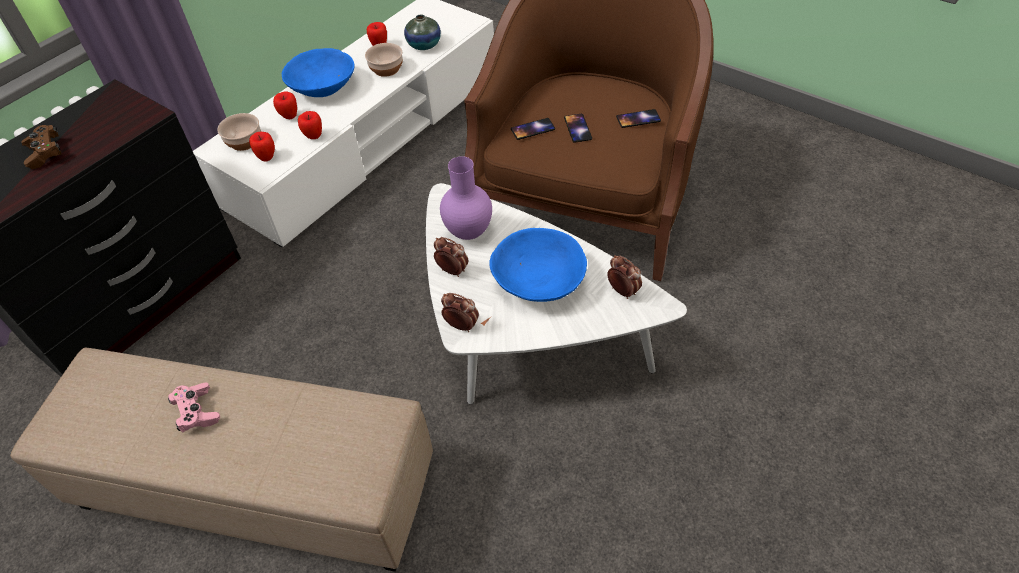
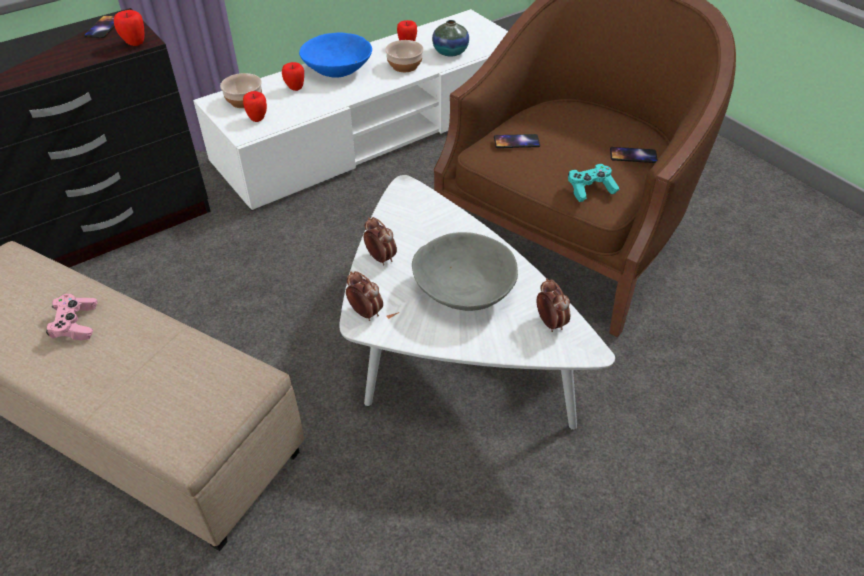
camera: 15 degrees right, 5 degrees down
(45, 153) = (38, 54): brown game controller -> none
(314, 137) = (309, 110): apple -> apple (135, 44)
(468, 233) = (412, 227): purple vase -> none
(538, 282) = (463, 291): blue bowl -> grey bowl
(577, 128) = (564, 150): phone -> phone (103, 27)
(615, 161) = (590, 189): none -> turquoise game controller

